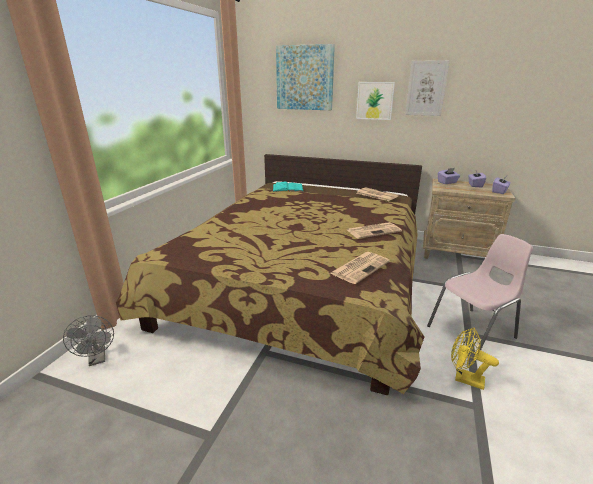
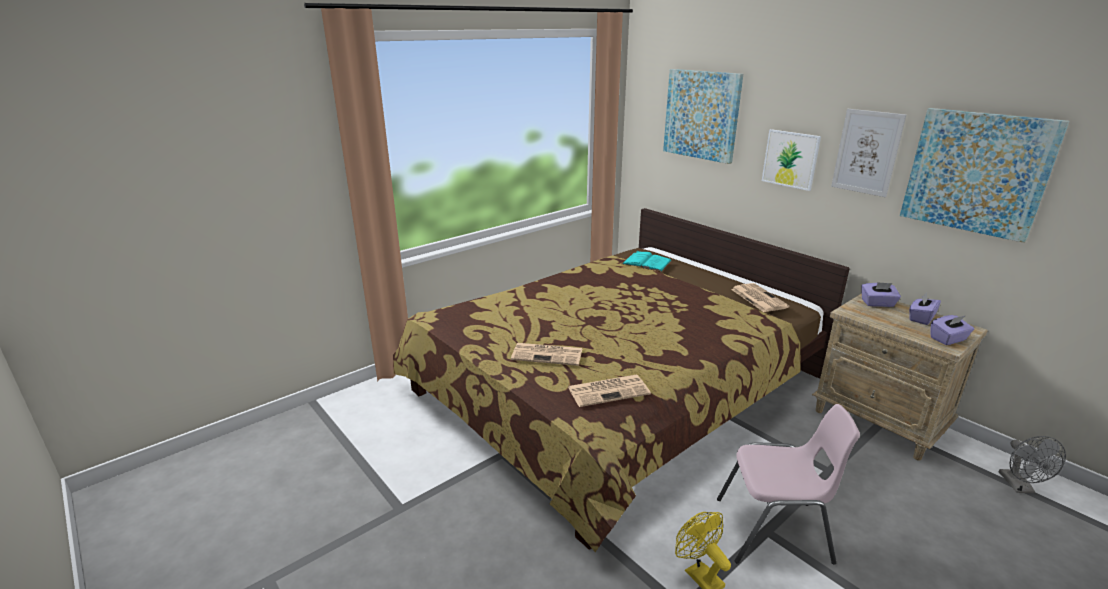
camera: 30 degrees right, 0 degrees up
(97, 359) = (361, 404): grey fan -> grey fan (1019, 487)
(374, 230) = (683, 350): newspaper -> newspaper (548, 354)
(493, 91) = (976, 172): none -> picture

